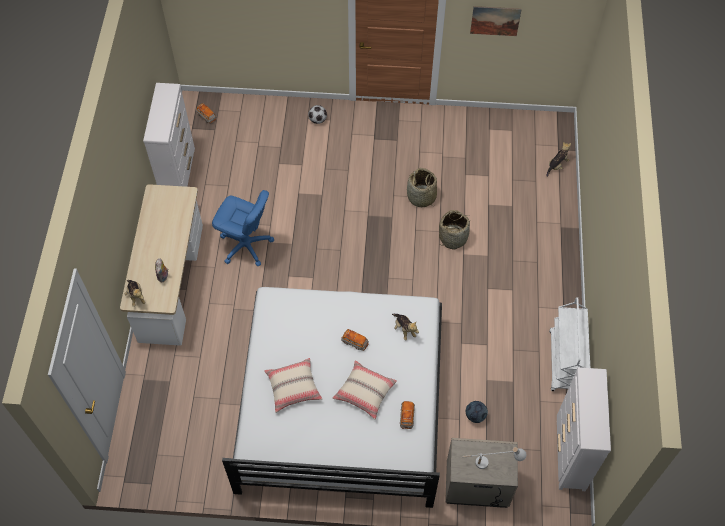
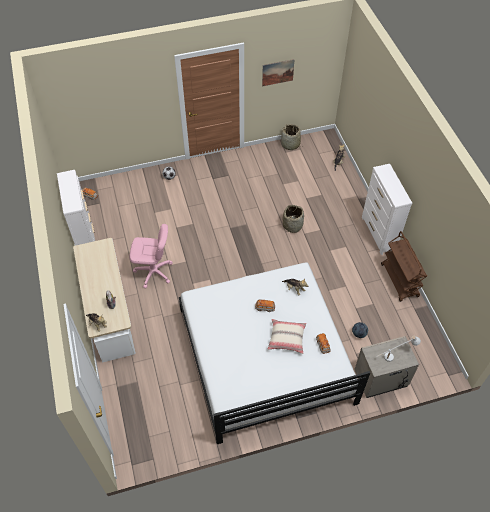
camera: 20 degrees left, 5 degrees down
(246, 245) = (154, 272): blue office chair -> pink office chair
(293, 387) = (235, 352): beige pillow -> none
(421, 197) = (260, 206): basket -> basket (290, 144)
(564, 362) = (399, 280): white cart -> brown cart
(570, 453) = (430, 337): white dresser -> white dresser (378, 234)

